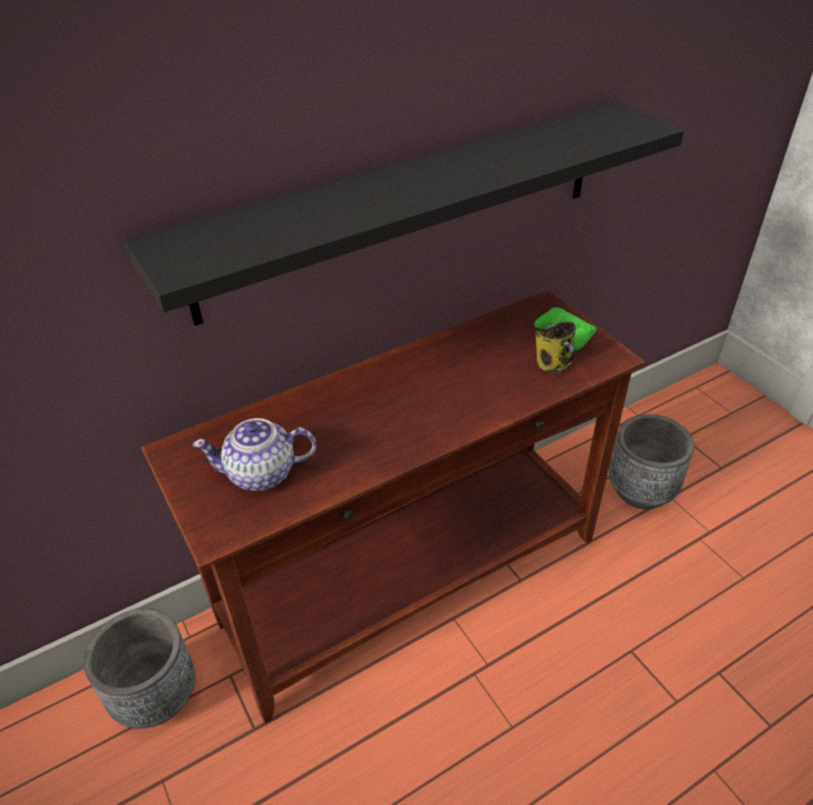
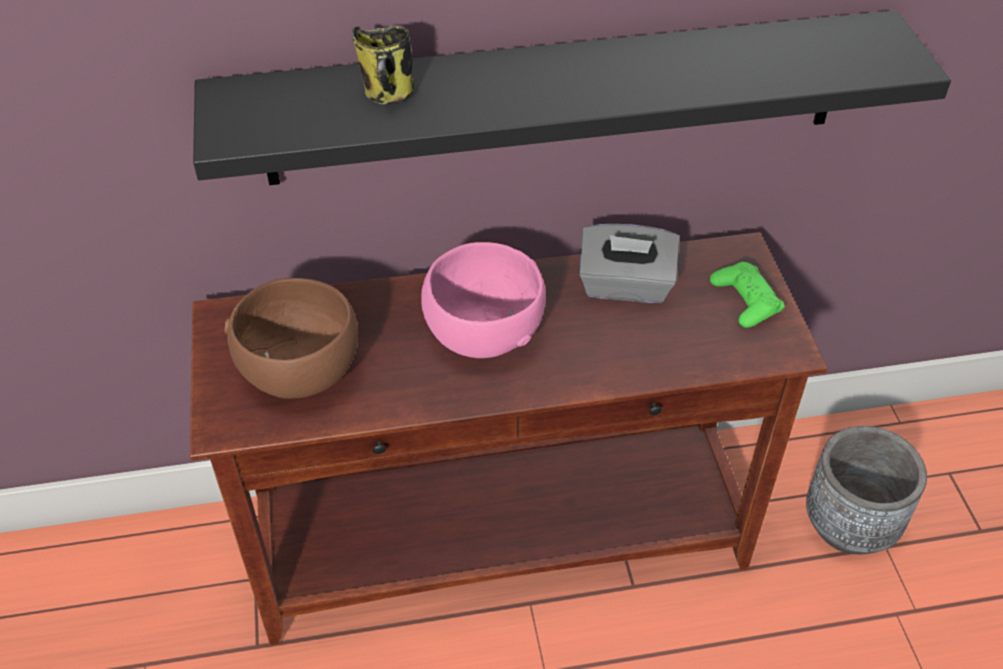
camera: 20 degrees right, 5 degrees up
(156, 696) = (172, 573): grey planter -> none
(262, 474) = (300, 373): teapot -> brown bowl
(393, 405) = (483, 334): none -> pink bowl
(478, 346) = (625, 286): none -> grey tissue box
(554, 365) = (706, 339): mug -> mug (389, 94)

